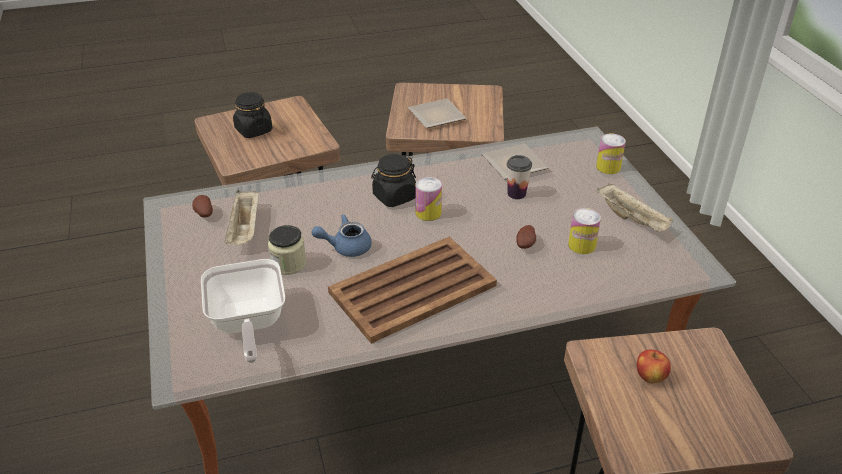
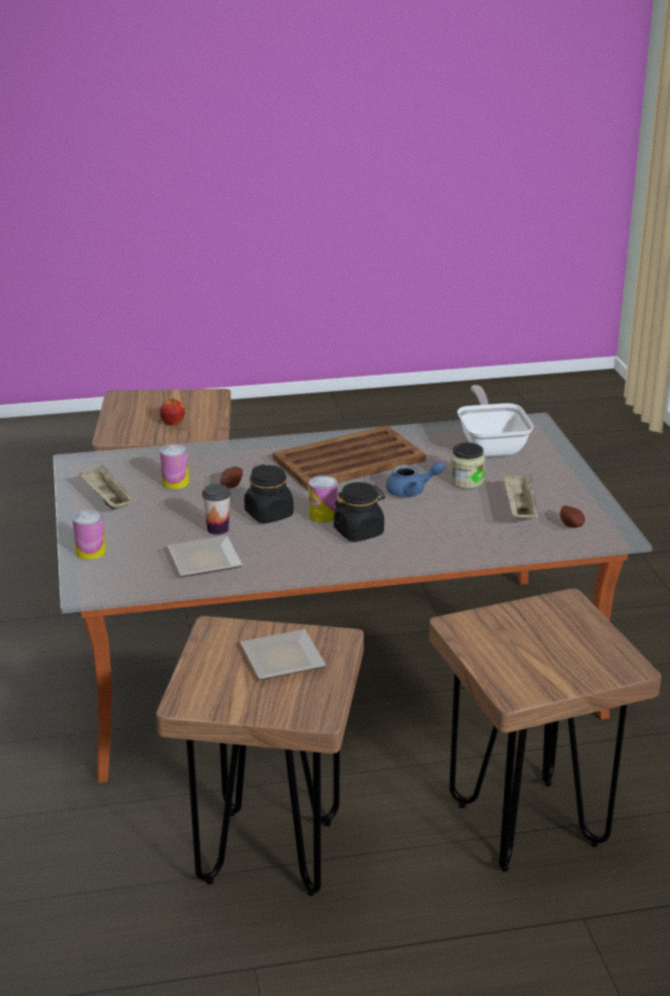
camera: 175 degrees left, 10 degrees down
(253, 130) = (560, 649): black jar -> black jar (269, 514)

